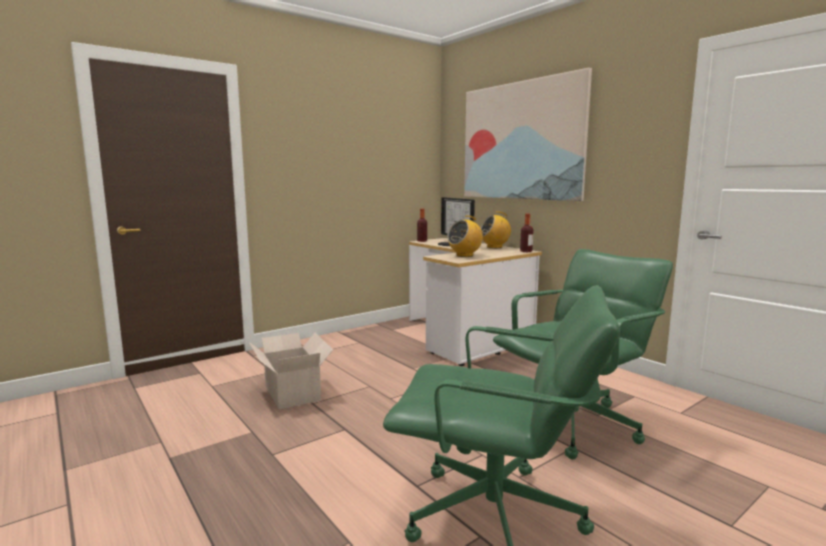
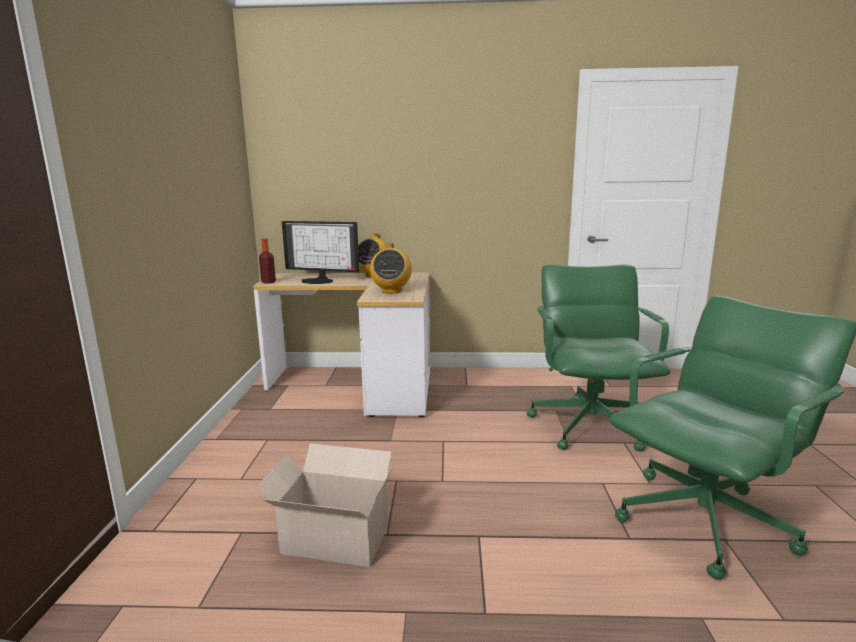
camera: 50 degrees left, 5 degrees up
(521, 141) = (388, 150): picture -> none
(526, 251) = (419, 275): bottle -> none

